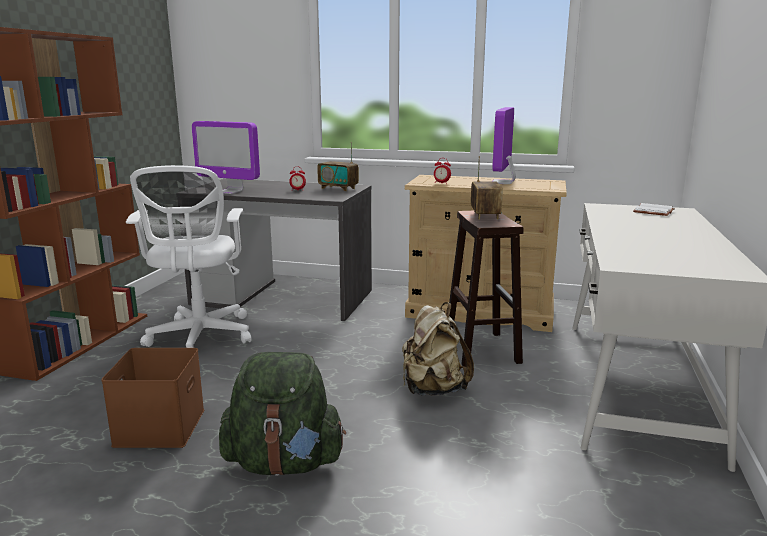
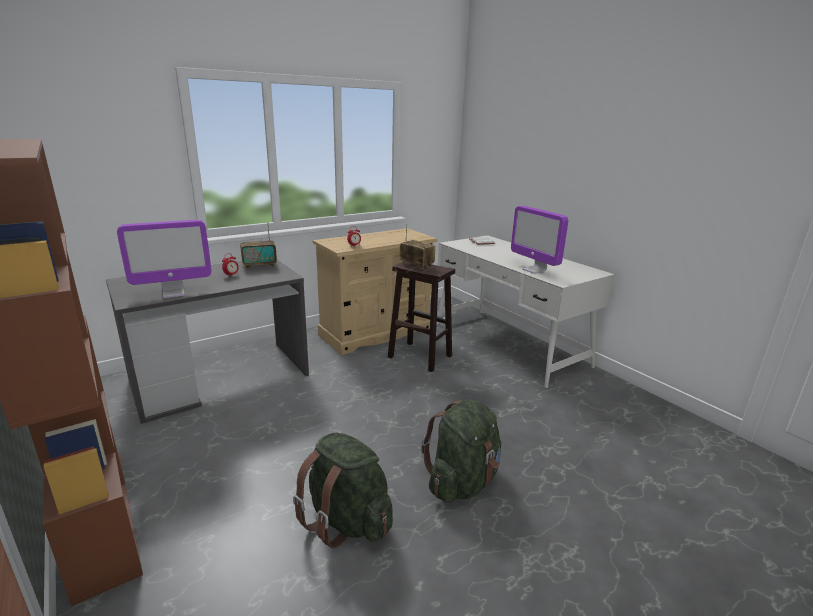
camera: 50 degrees left, 5 degrees up
(159, 426) = (346, 520): brown storage box -> green backpack
(200, 338) = (224, 444): white office chair -> none
(432, 389) = (443, 393): beige backpack -> none
(503, 182) = (385, 237): monitor -> monitor (534, 270)

